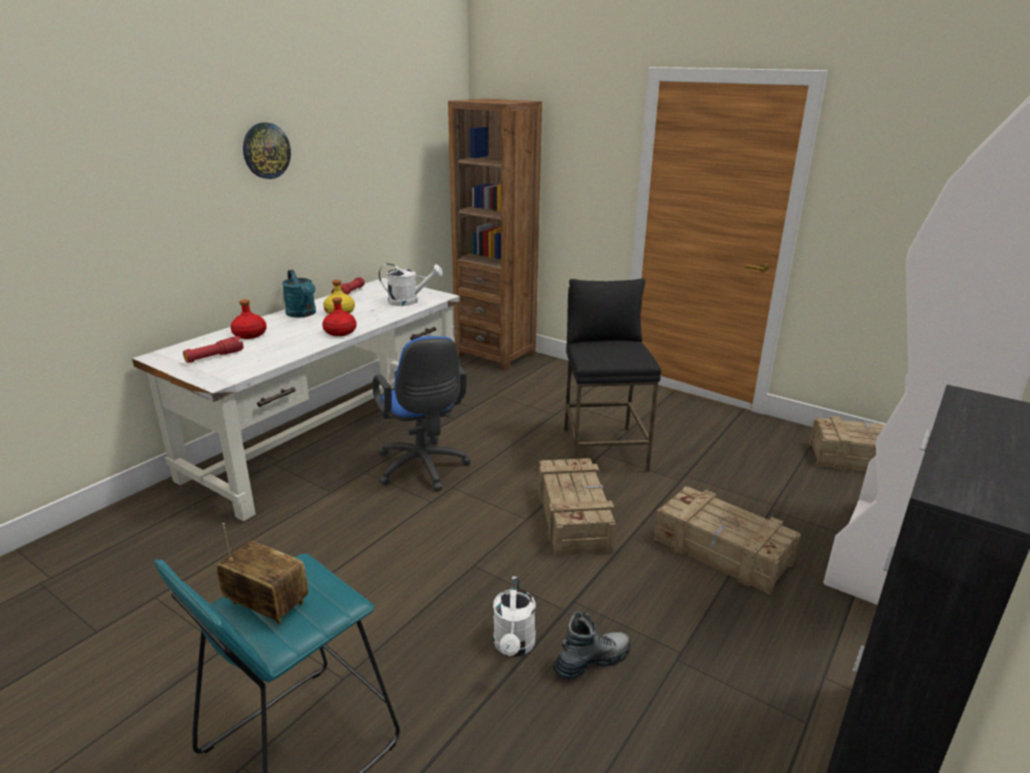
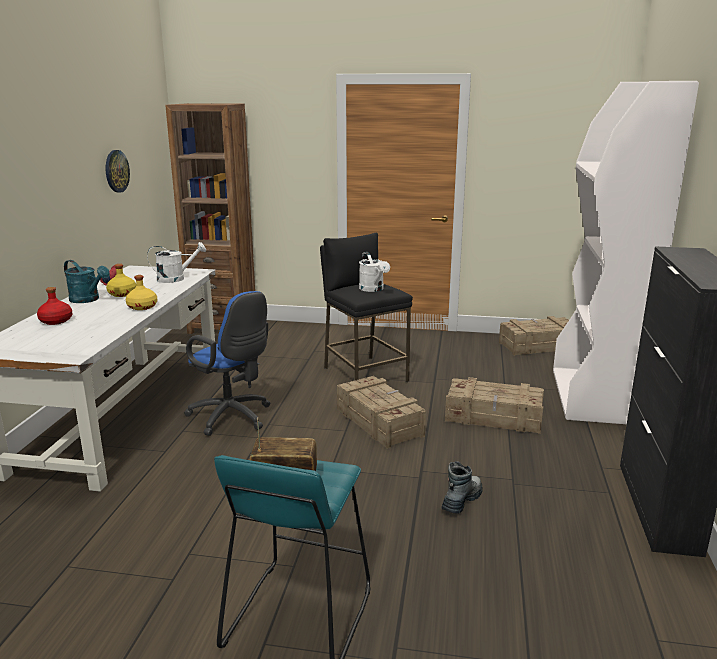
camera: 25 degrees left, 5 degrees down
(214, 357) = (44, 341): red flashlight -> none
(266, 150) = (39, 149): wall clock -> wall clock (116, 171)
(340, 332) = (142, 307): red bottle -> yellow bottle
(514, 646) = (403, 508): white watering can -> white watering can (373, 289)

